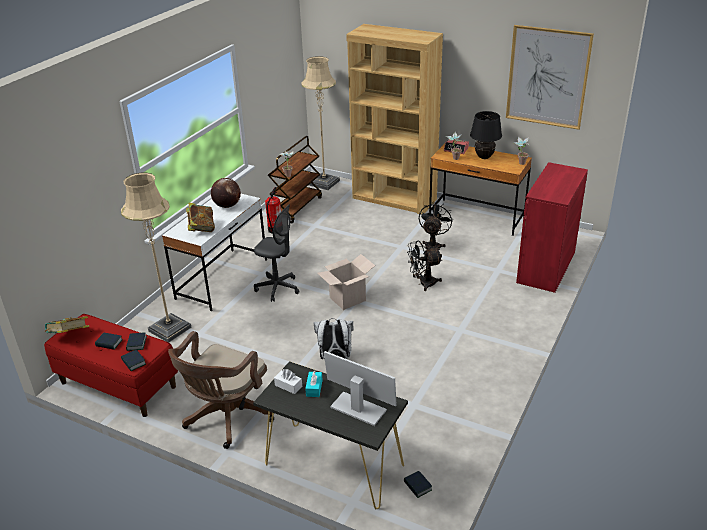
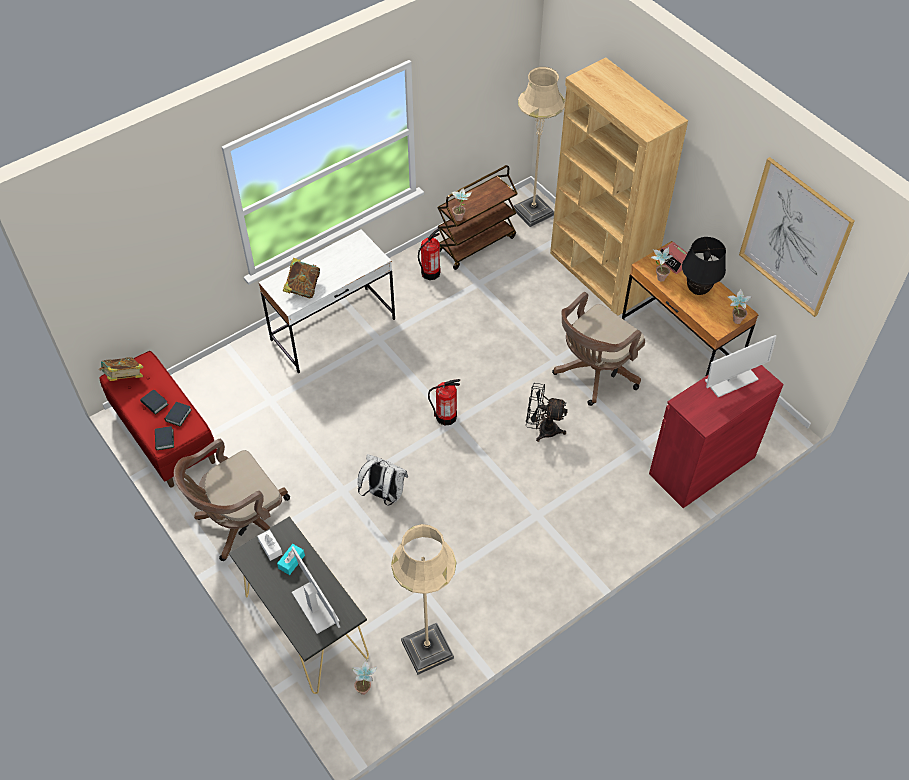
camera: 25 degrees right, 20 degrees up
(170, 329) = (246, 381): beige floor lamp -> beige floor lamp (427, 649)
(227, 206) = (348, 260): globe -> none
(278, 288) = (382, 368): grey office chair -> none
(347, 299) = (446, 416): cardboard box -> fire extinguisher
(417, 486) = (366, 687): book -> potted plant
(433, 245) = (593, 374): black fan -> brown office chair
(555, 176) = (731, 380): none -> monitor

